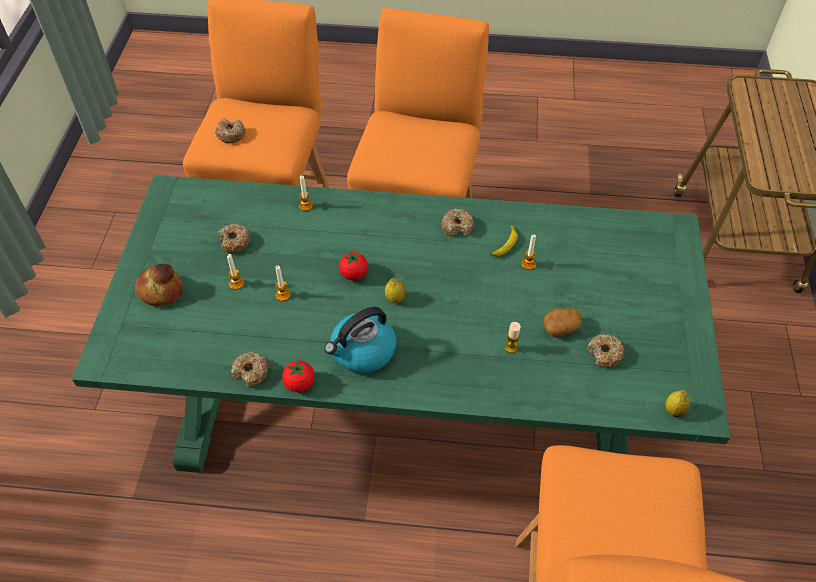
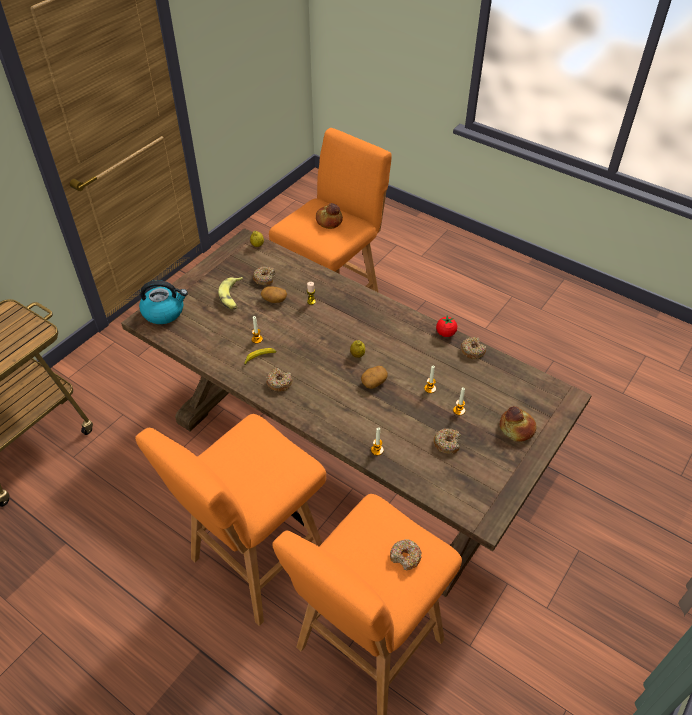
camera: 150 degrees left, 5 degrees down
(354, 274) = (374, 381): tomato -> potato
(362, 351) = (398, 334): kettle -> kettle (164, 312)
(406, 400) = (347, 448): green dining table -> brown dining table
(615, 305) = (232, 297): none -> banana
(617, 525) = (329, 221): none -> bread

